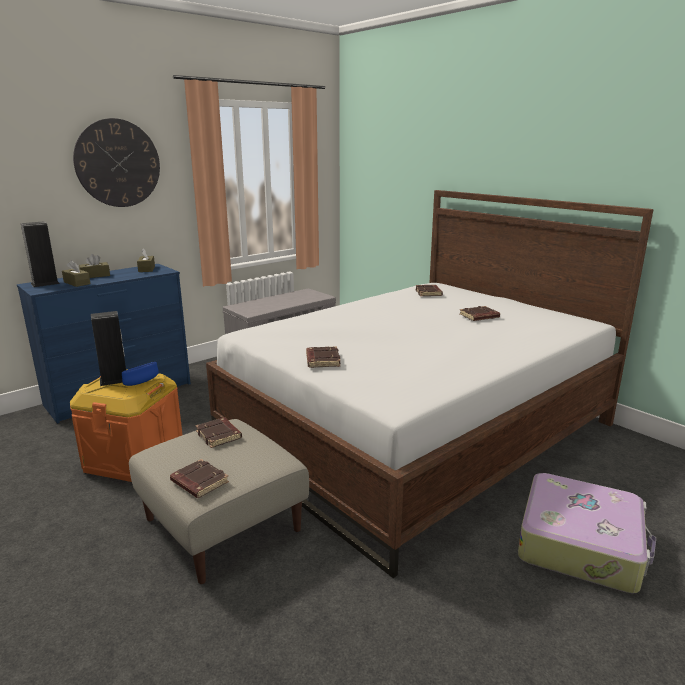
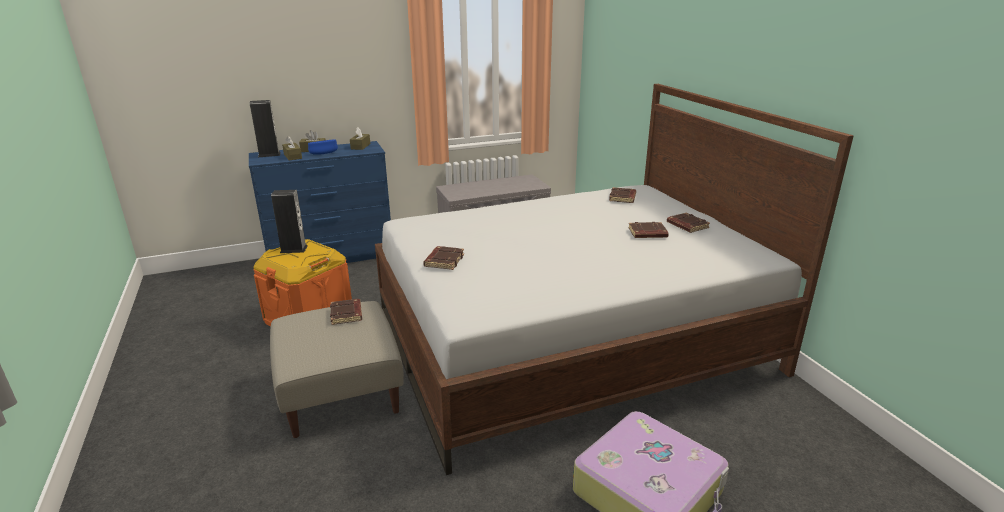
camera: 20 degrees right, 5 degrees up
(118, 163) = (341, 46): wall clock -> none
(141, 382) = (312, 255): blue bowl -> blue bowl (323, 153)
(198, 482) = (301, 353): brown book -> brown book (686, 225)

